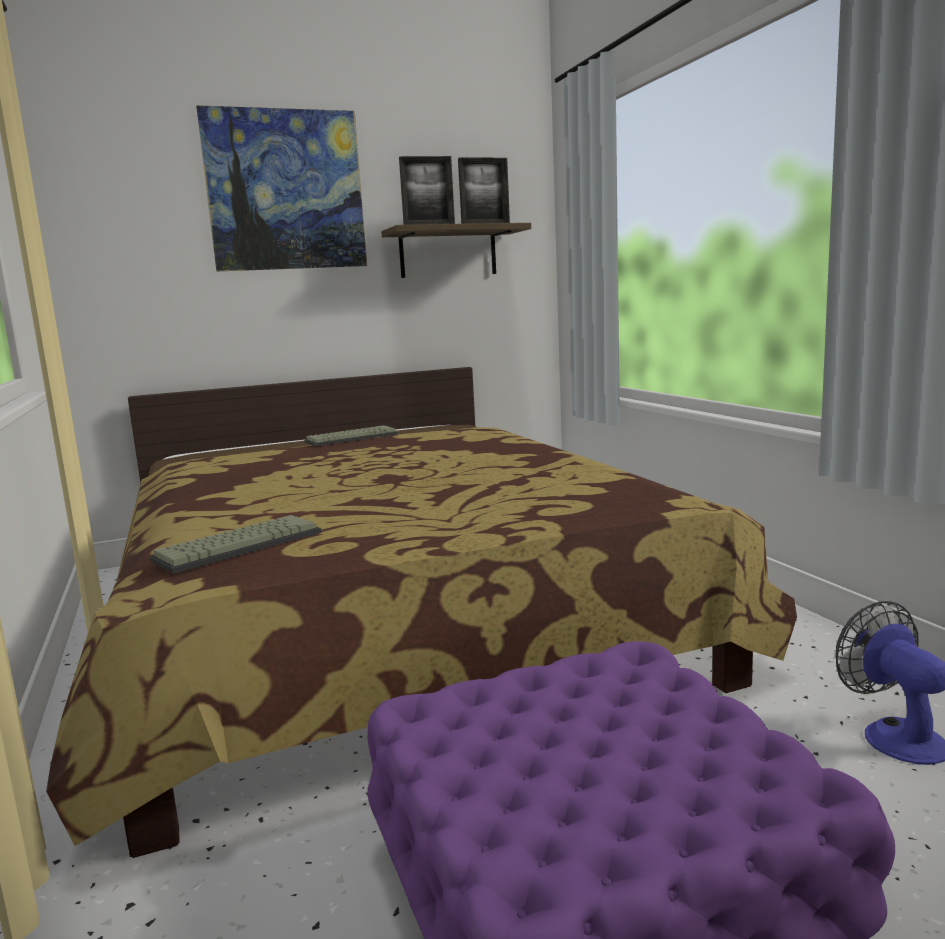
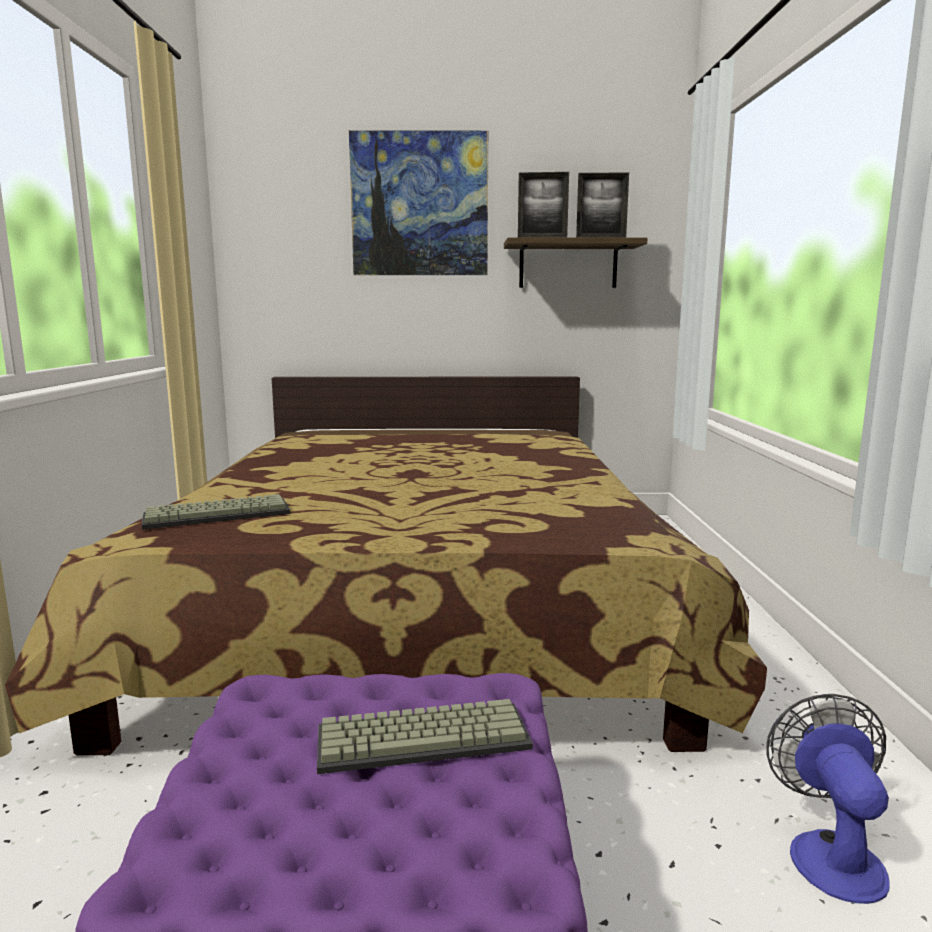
camera: 20 degrees right, 0 degrees up
(352, 438) = (439, 432): keyboard -> keyboard (424, 736)

